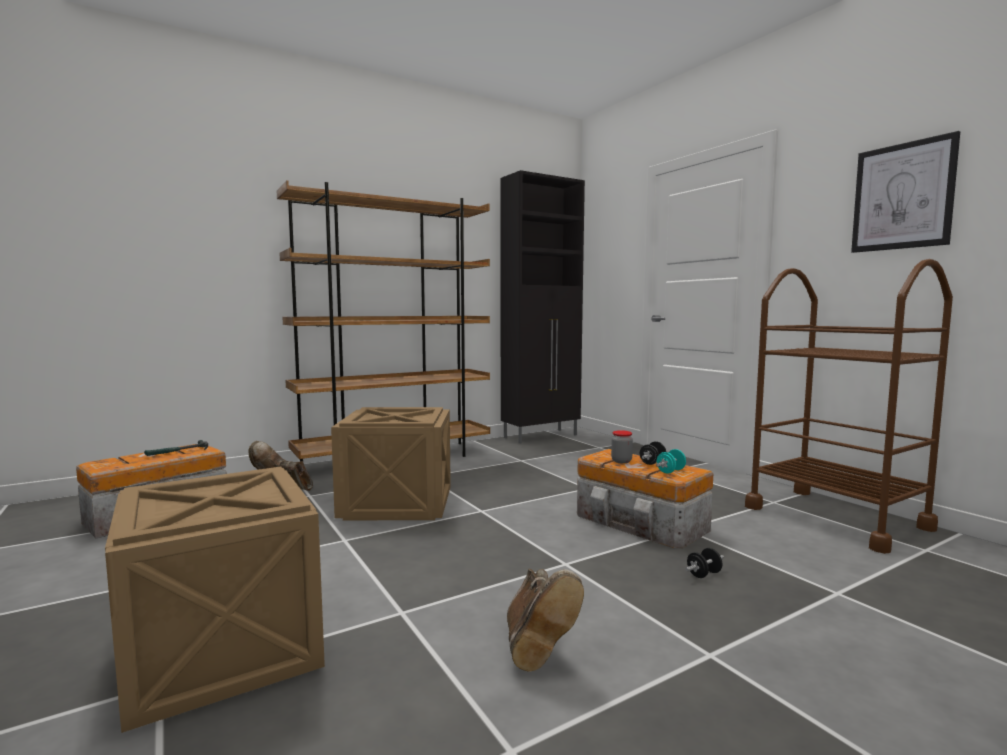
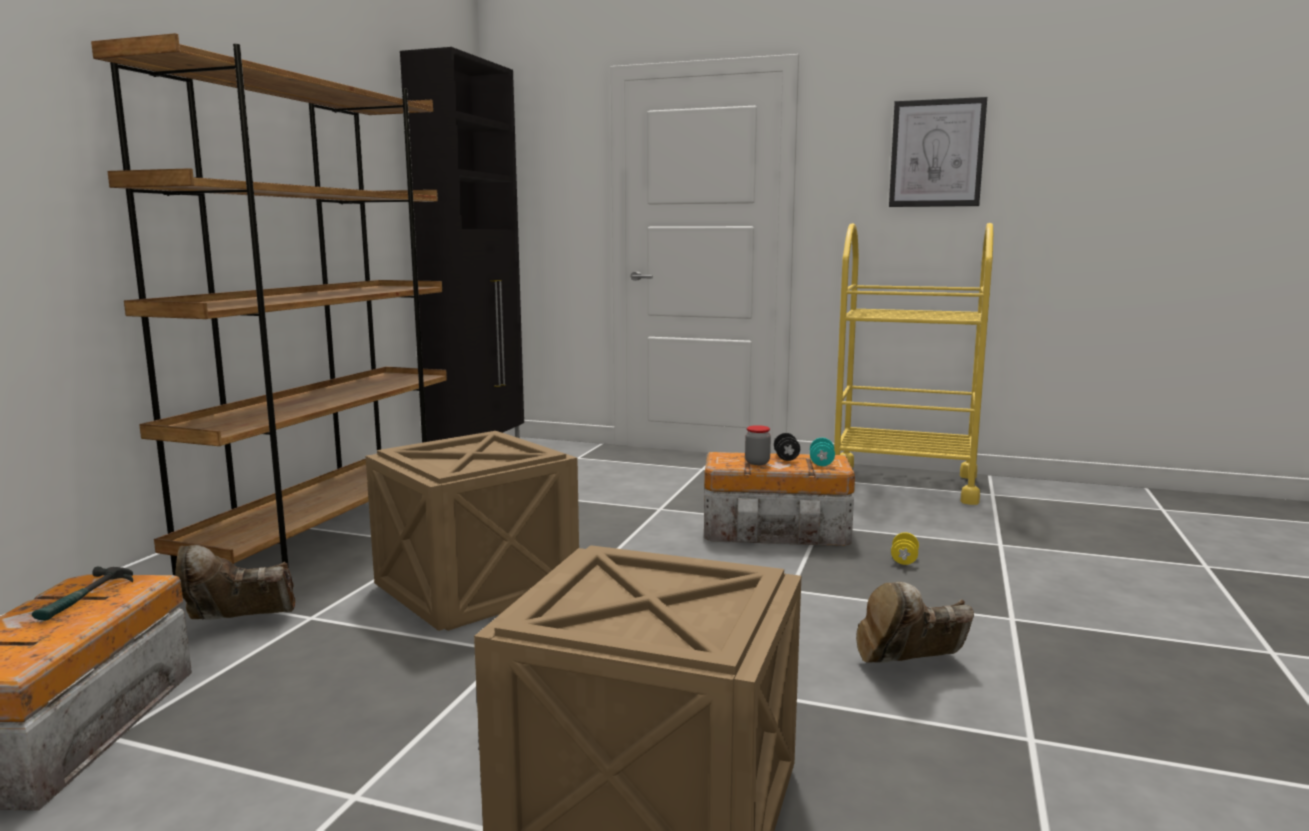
camera: 40 degrees left, 5 degrees up
(536, 649) = (910, 667): brown boot -> brown boot turned 120 degrees clockwise
(704, 574) = (904, 560): black dumbbell -> yellow dumbbell
(835, 517) = (903, 483): brown cart -> yellow cart

